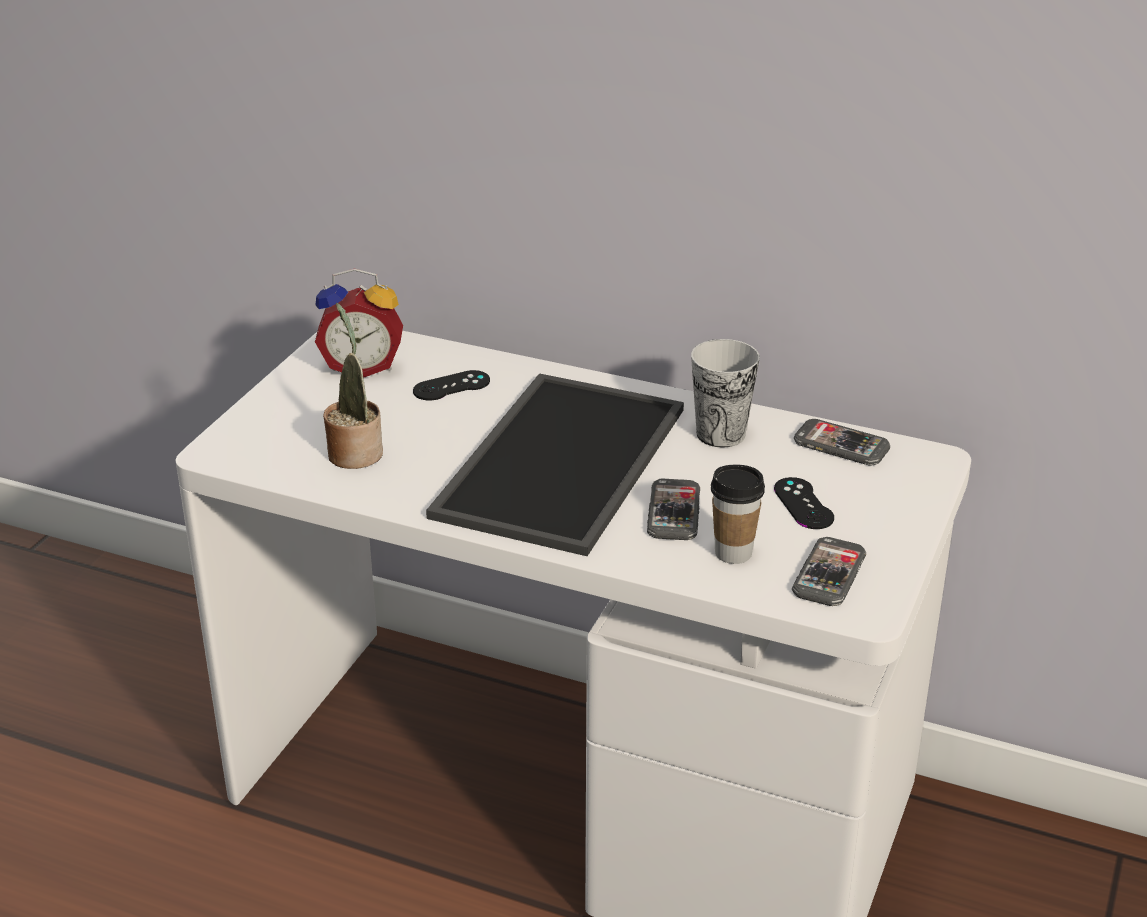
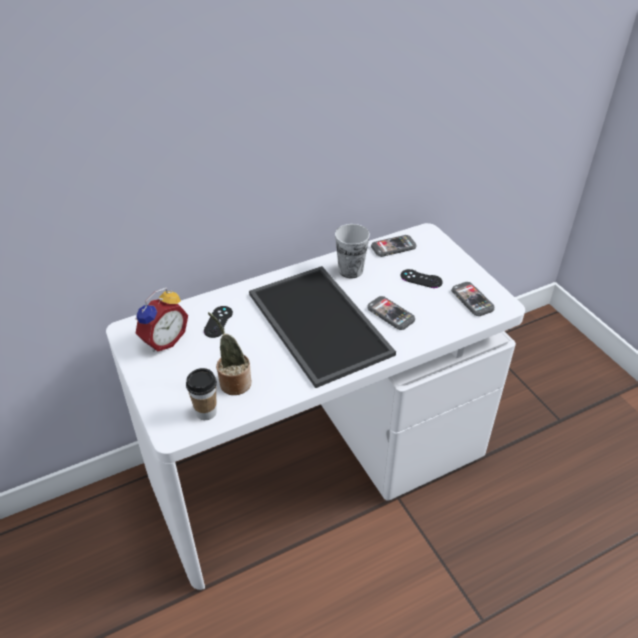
camera: 50 degrees left, 10 degrees up
(733, 553) = (434, 315): cup -> cup (206, 412)

